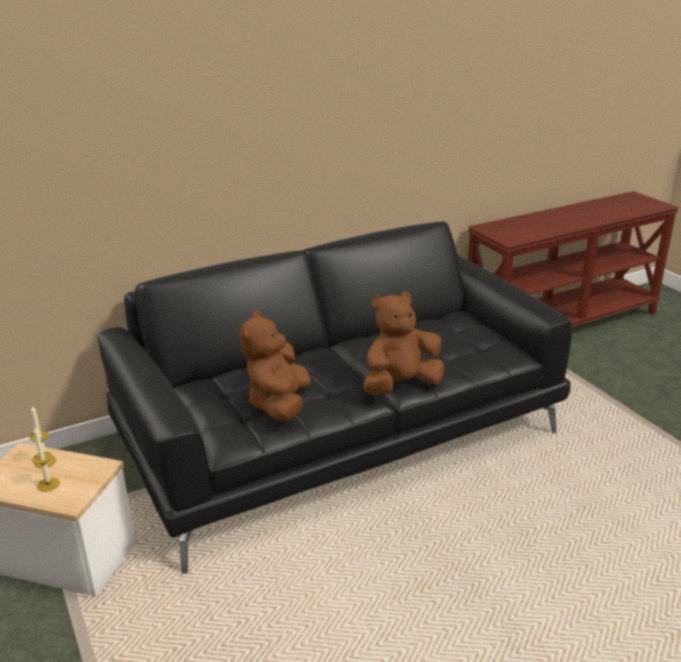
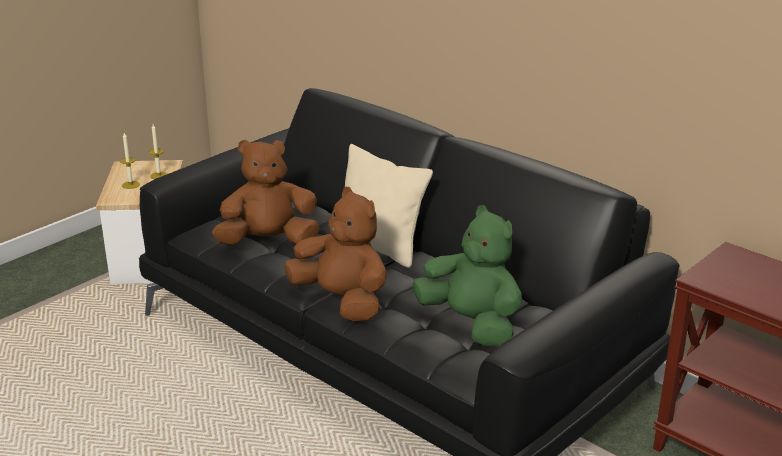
camera: 70 degrees right, 0 degrees up
(323, 356) = (379, 247): none -> beige pillow
(458, 341) = (471, 323): none -> green plush toy

